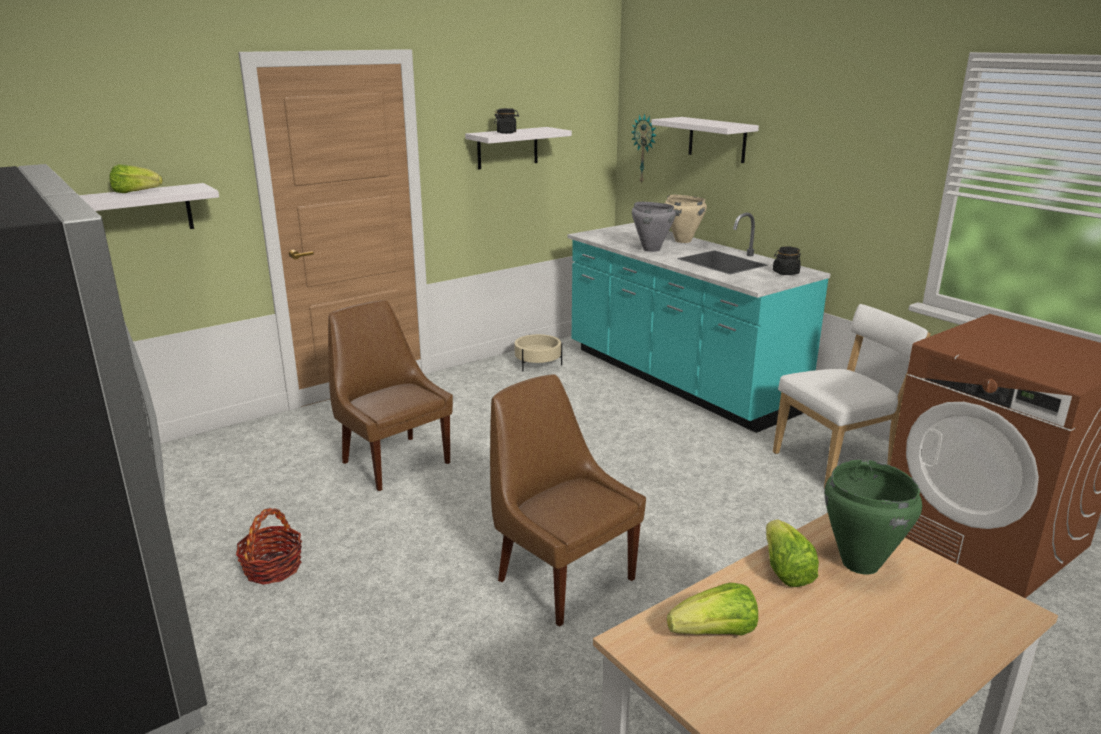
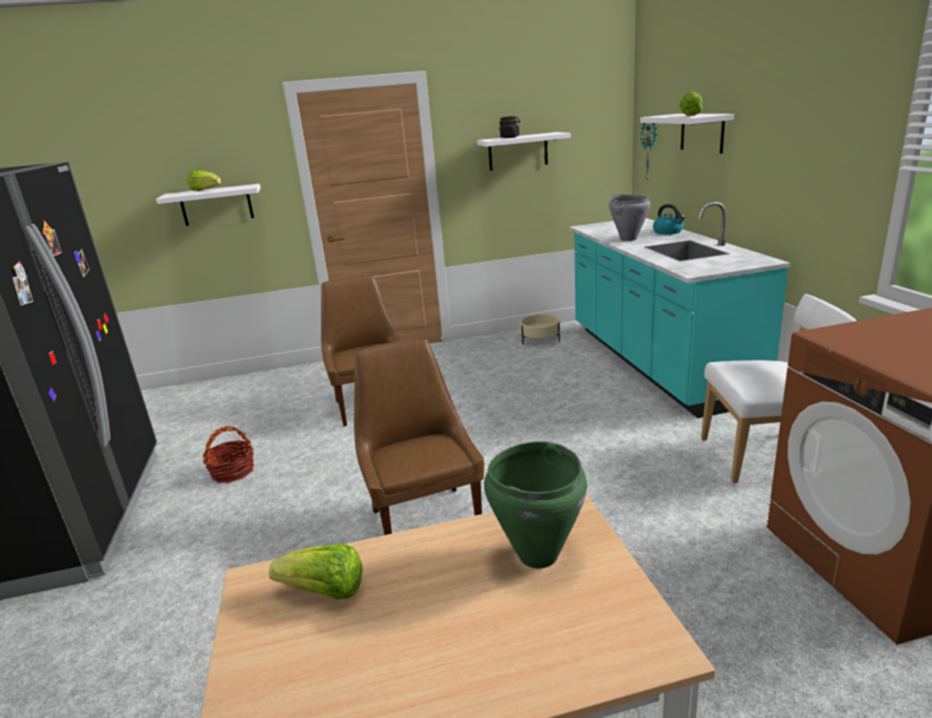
camera: 25 degrees right, 0 degrees up
(683, 241) = (668, 232): beige cooking pot -> kettle
(785, 273) = (739, 261): black jar -> none
(785, 570) = (455, 545): lettuce -> lettuce (690, 115)

